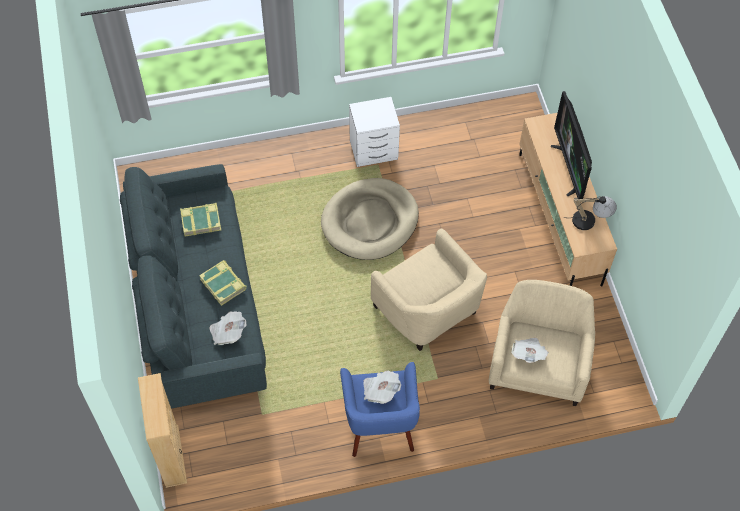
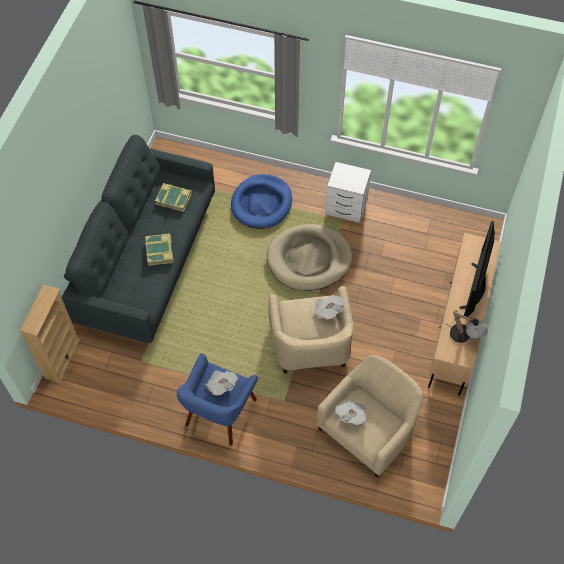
camera: 30 degrees right, 0 degrees up
(228, 332) = (140, 287): newspaper -> newspaper (327, 310)
(282, 186) = (262, 203): none -> blue dog bed

